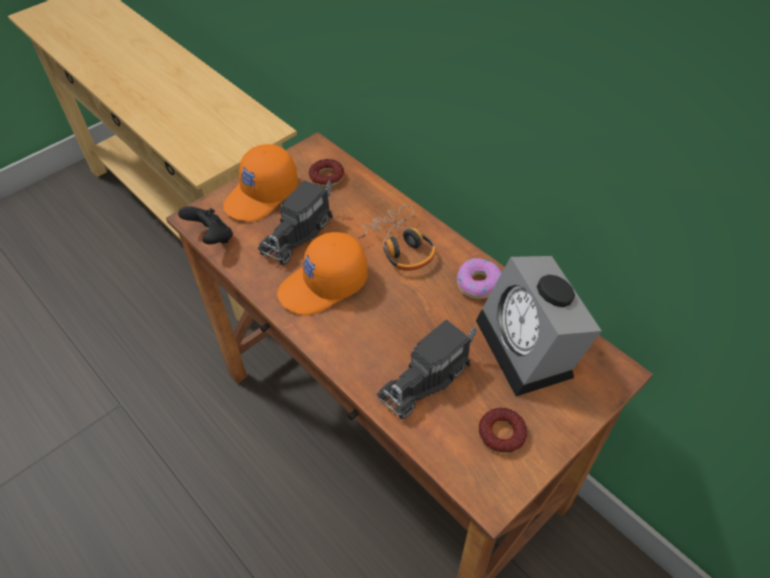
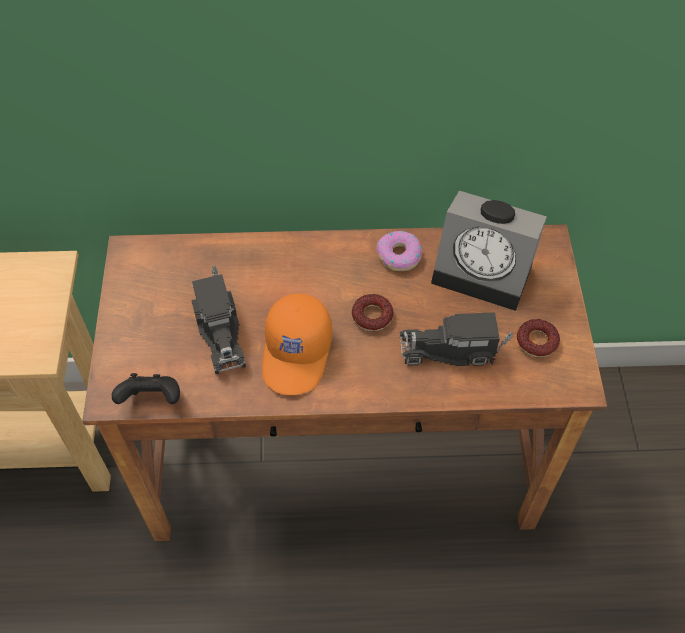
camera: 50 degrees left, 5 degrees up
(262, 195) = (143, 328): orange cap -> none
(327, 177) = (176, 268): donut -> donut (372, 316)
(400, 246) = (311, 275): headphones -> none
(427, 378) = (452, 350): toy truck -> toy truck turned 90 degrees clockwise

